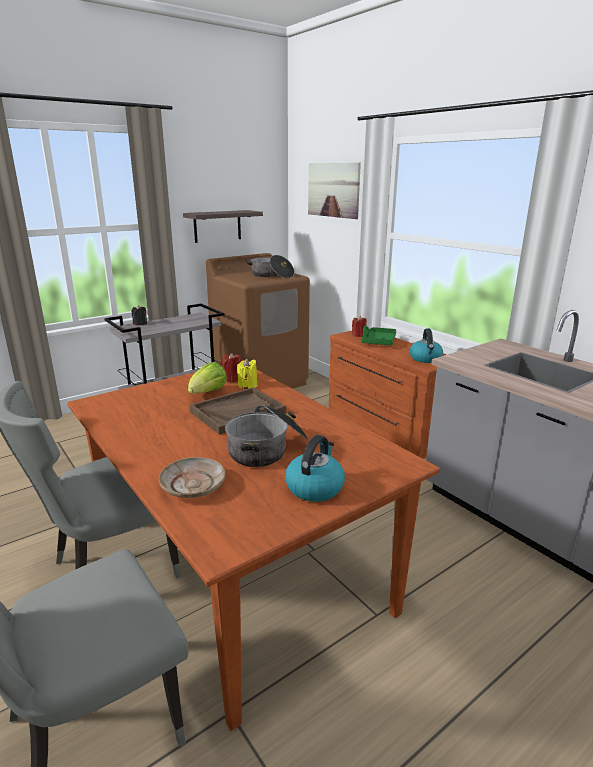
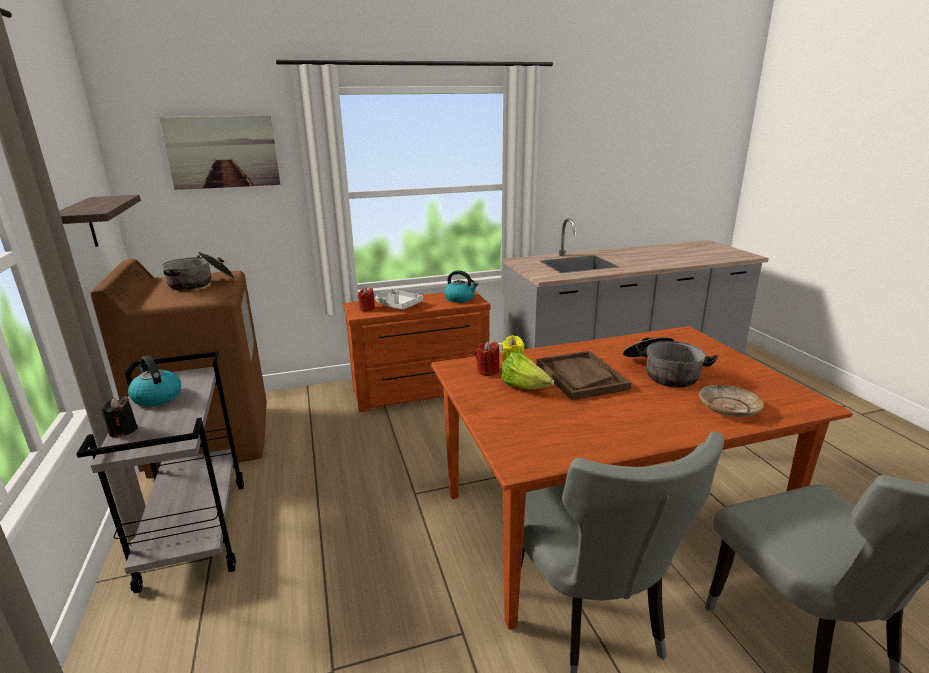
camera: 70 degrees left, 0 degrees up
(314, 487) = (723, 364): kettle -> kettle (157, 397)
(378, 342) = (397, 305): green tray -> grey tray

